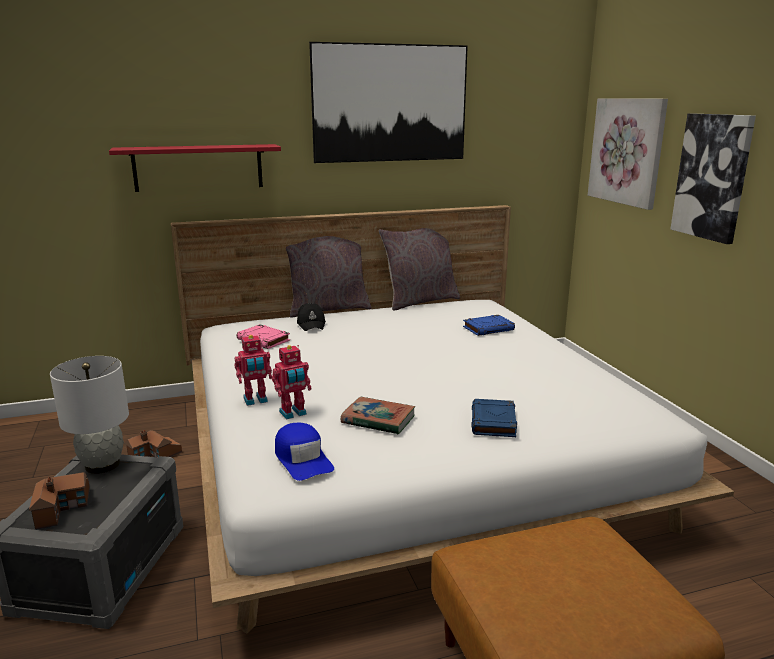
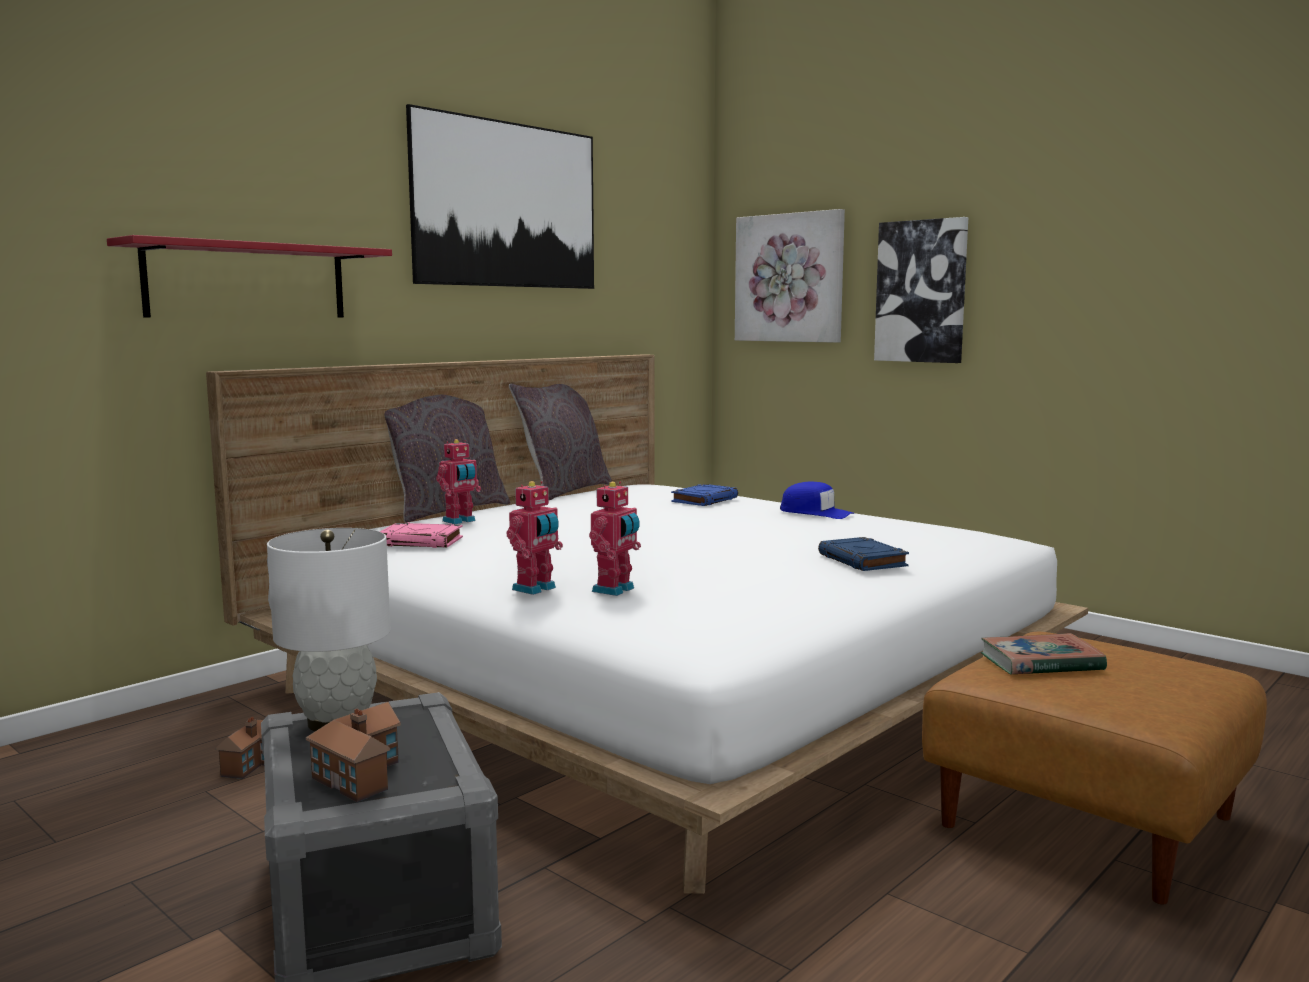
camera: 30 degrees left, 10 degrees down
(302, 459) = (711, 619): blue cap -> blue cap (816, 513)
(311, 324) = (460, 521): black cap -> toy robot
(378, 420) = (734, 578): book -> book (1041, 662)

